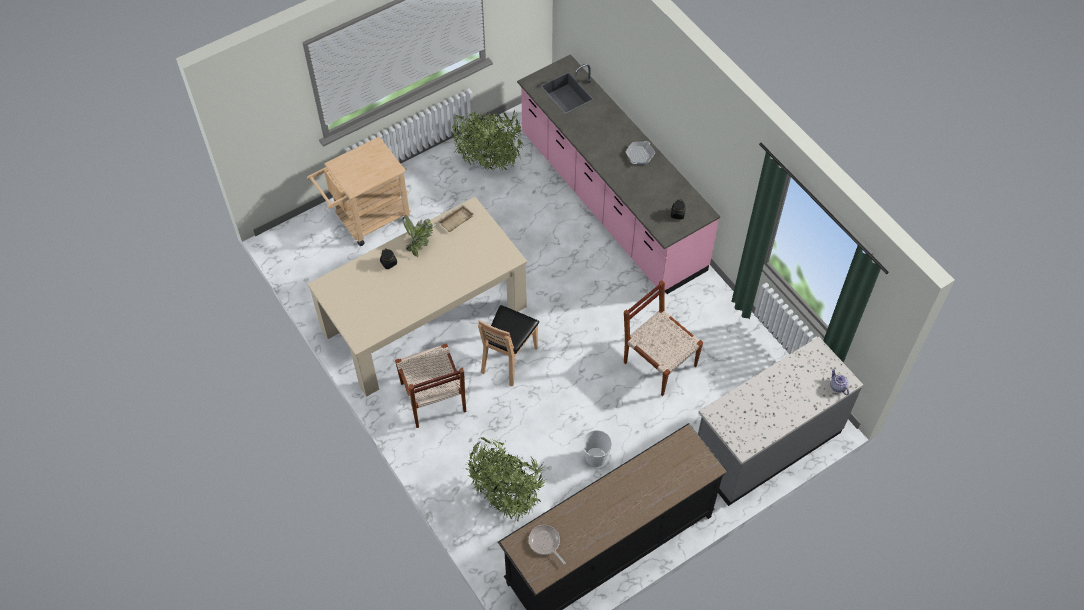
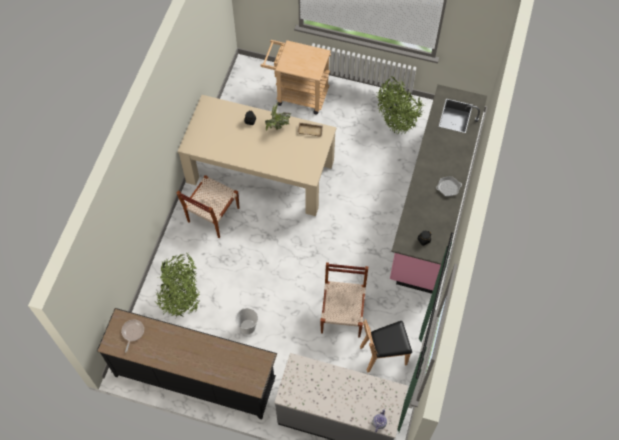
camera: 50 degrees right, 5 degrees up
(508, 359) = (272, 233): brown chair -> brown chair (383, 354)

